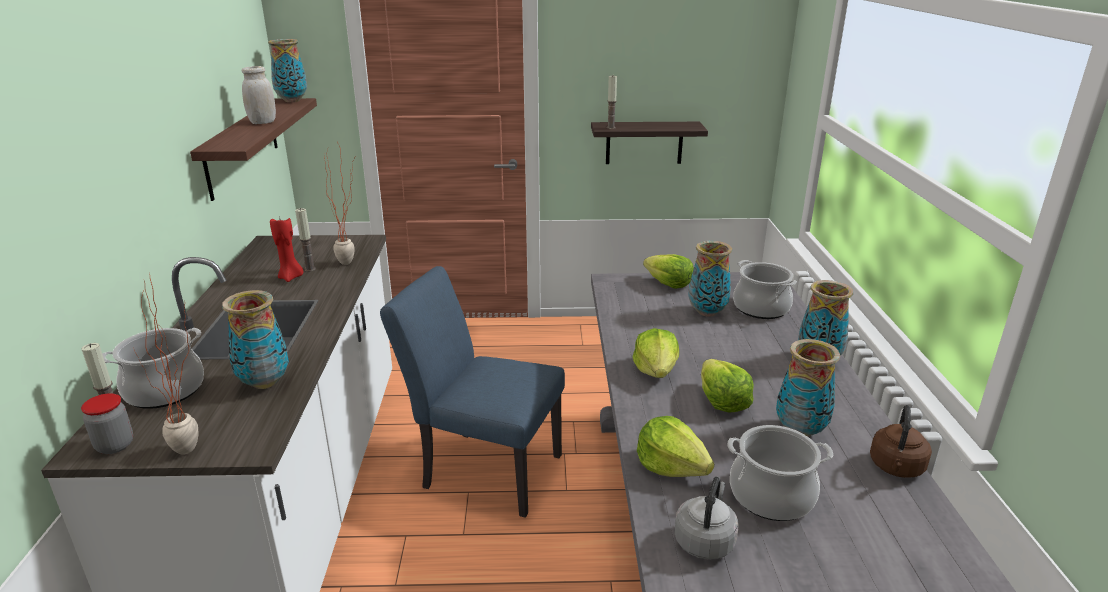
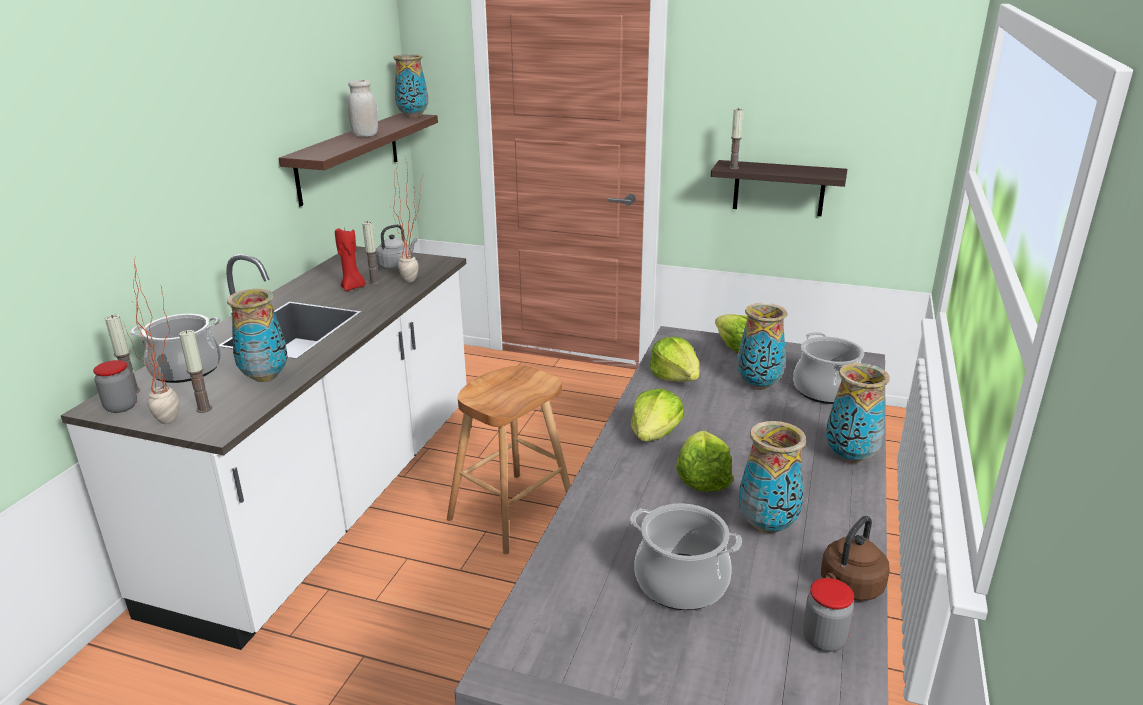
camera: 20 degrees right, 0 degrees up
(219, 429) = (204, 409): none -> candle
(483, 469) = (511, 512): blue chair -> brown stool
(671, 466) = (598, 530): lettuce -> lettuce (675, 377)
(705, 540) = (578, 606): grey kettle -> grey kettle (396, 266)
(910, 516) = (824, 639): none -> jar

